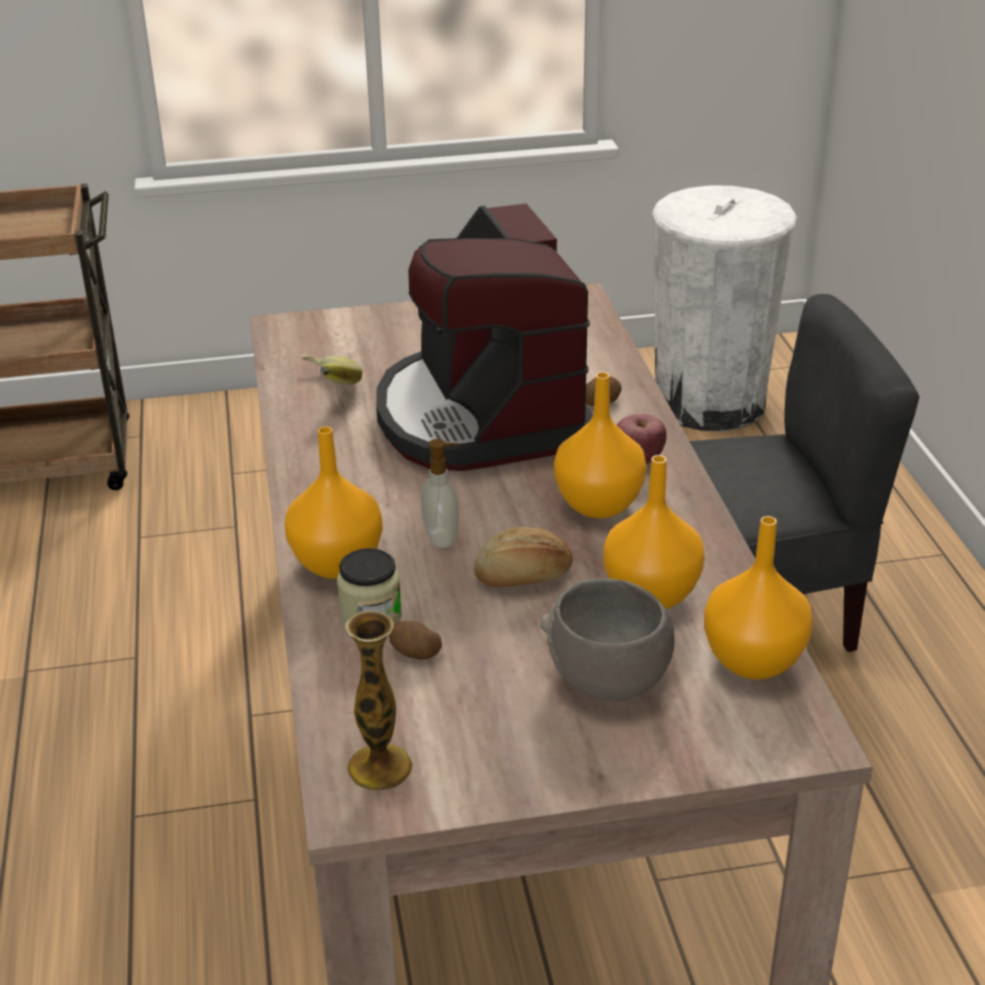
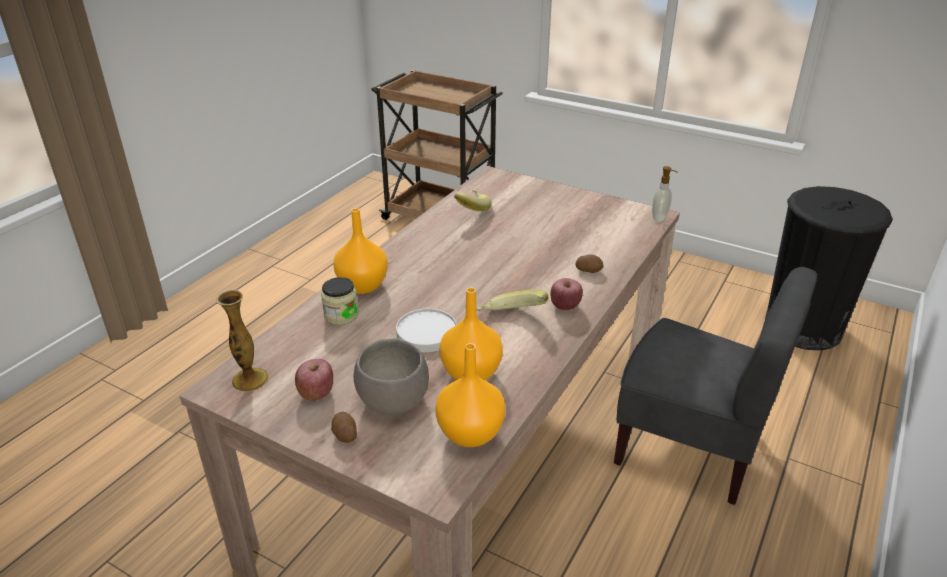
camera: 40 degrees right, 0 degrees up
(414, 653) = (333, 340): potato -> potato (344, 435)
(442, 537) = (420, 297): soap dispenser -> soap dispenser (660, 218)
(481, 417) = (519, 251): coffee machine -> none
(500, 728) = (316, 393): none -> apple
(524, 577) = (427, 333): bread -> white plate
(597, 505) = (511, 318): orange vase -> banana
(709, 402) = (803, 327): white trash can -> black trash can

